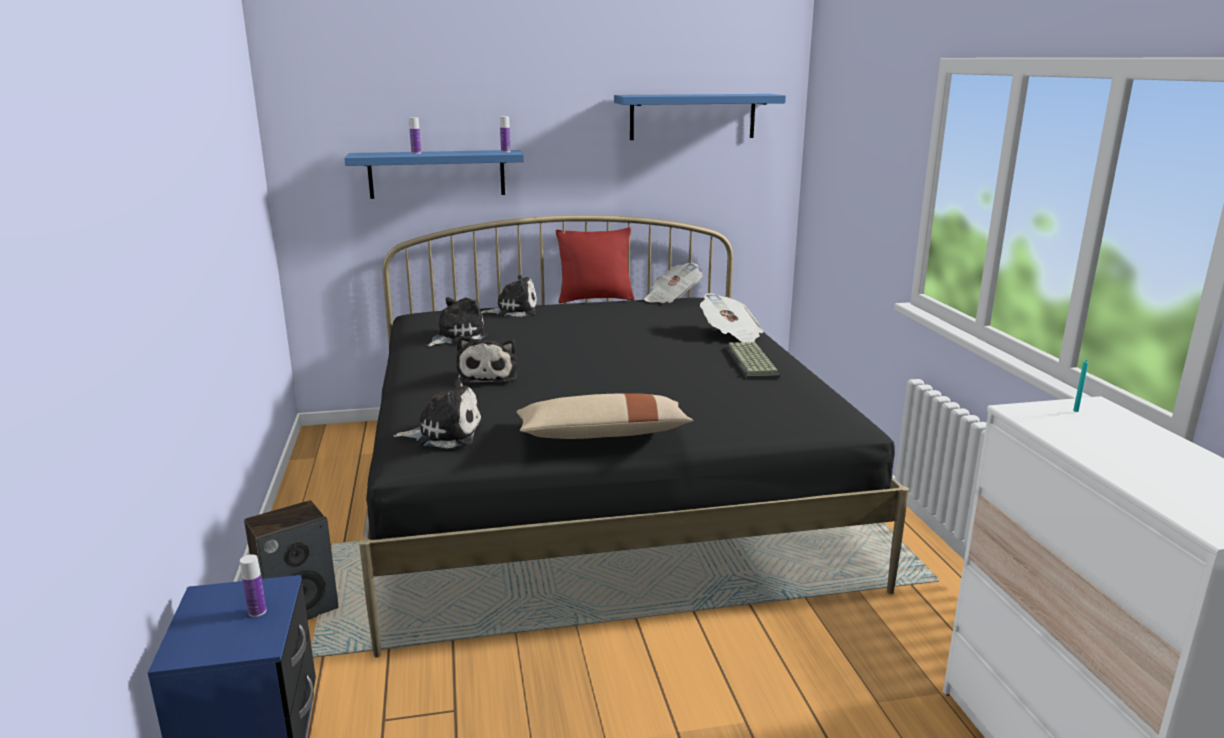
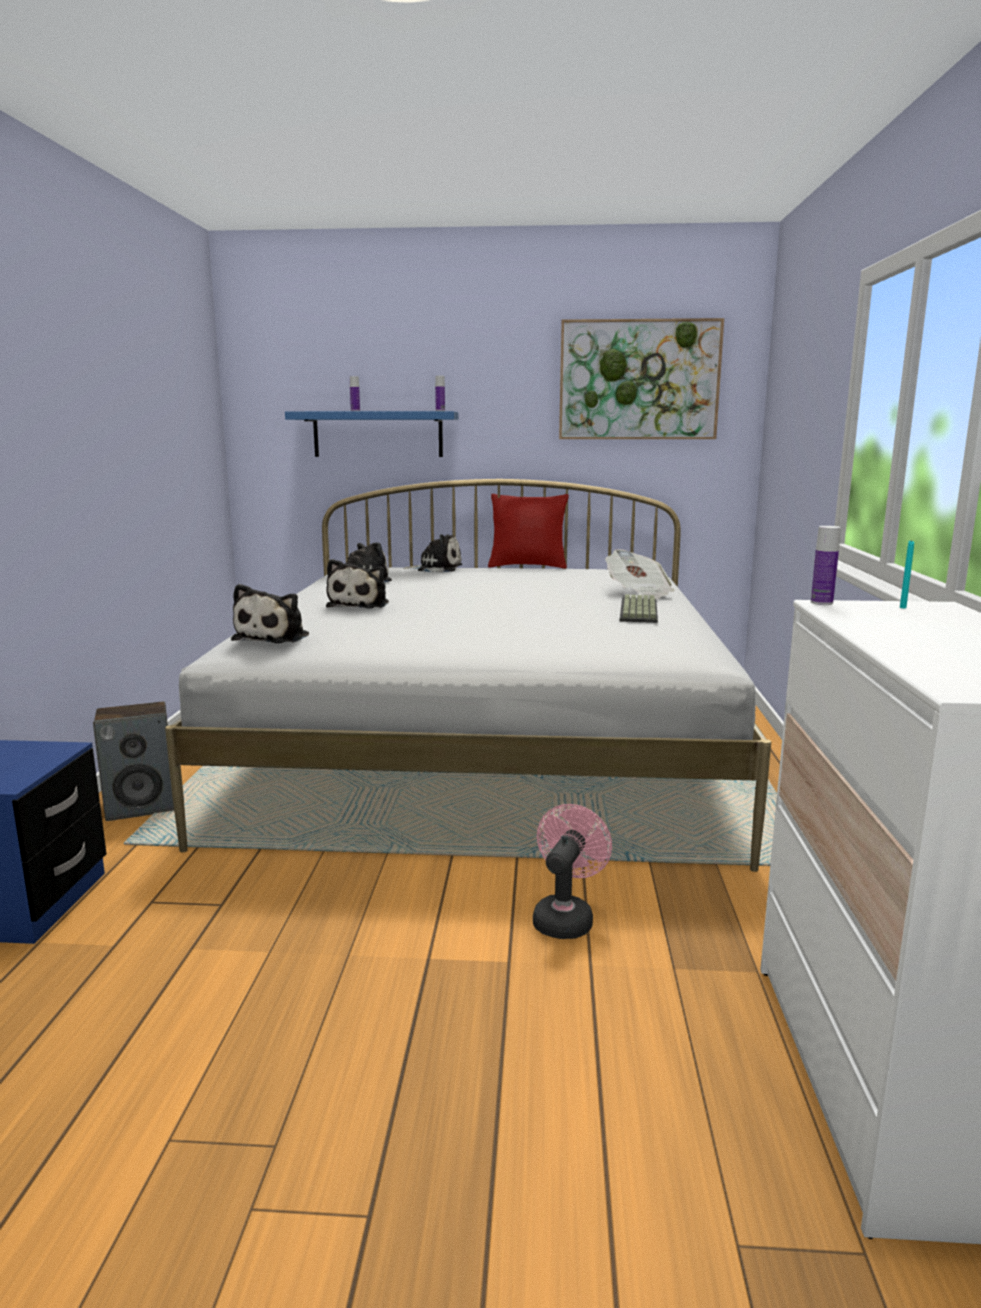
camera: 15 degrees right, 5 degrees down
(257, 612) = (29, 762): bottle -> bottle (821, 603)
(445, 434) = (274, 637): plush toy -> plush toy turned 90 degrees clockwise
(598, 490) = (485, 748): black bed -> white bed
(603, 434) = (425, 648): beige pillow -> none
(672, 298) = (604, 568): newspaper -> none
(692, 116) = (639, 380): blue shelf -> picture
(768, 667) = (565, 917): none -> pink fan

